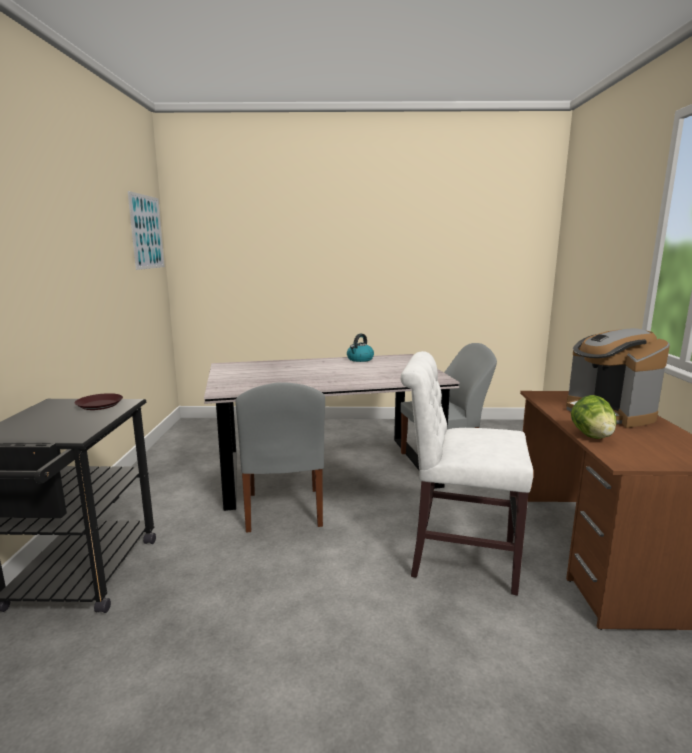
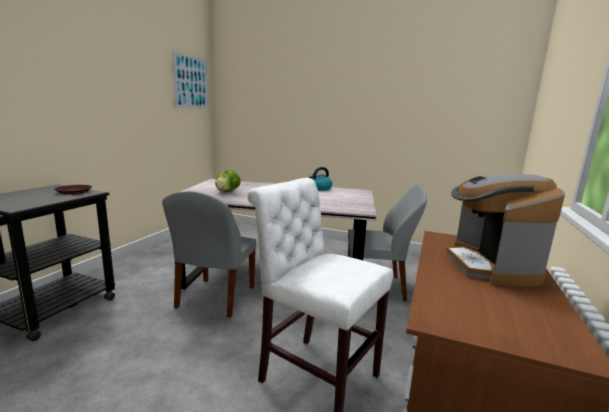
camera: 20 degrees right, 0 degrees up
(592, 436) = (436, 285): lettuce -> lettuce (227, 192)

